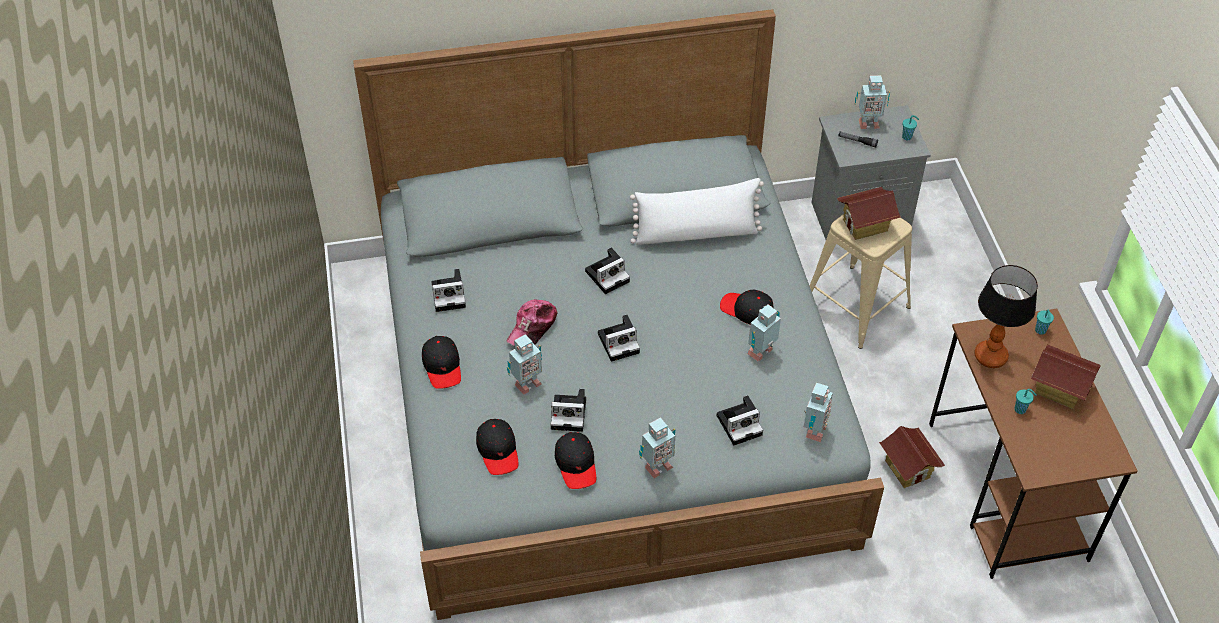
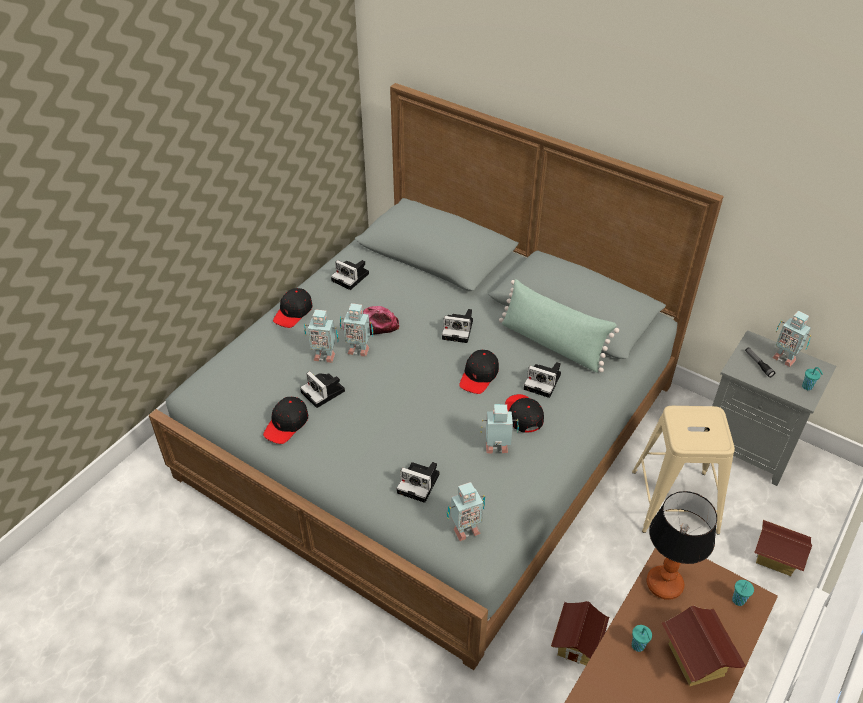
camera: 45 degrees right, 5 degrees down
(498, 450) = (256, 381): black cap -> black cap (479, 376)
(620, 342) = (412, 373): camera -> camera (544, 382)
(656, 466) = (332, 465): toy robot -> toy robot (358, 349)
(696, 233) = (552, 344): white pillow -> green pillow
(865, 226) = (693, 425): toy house -> toy house (776, 559)

